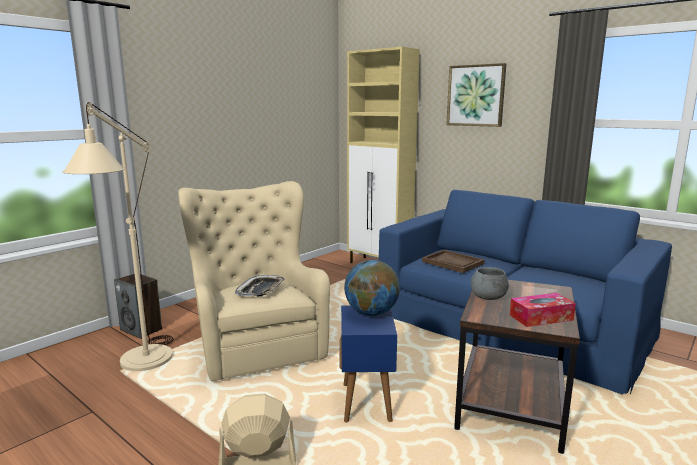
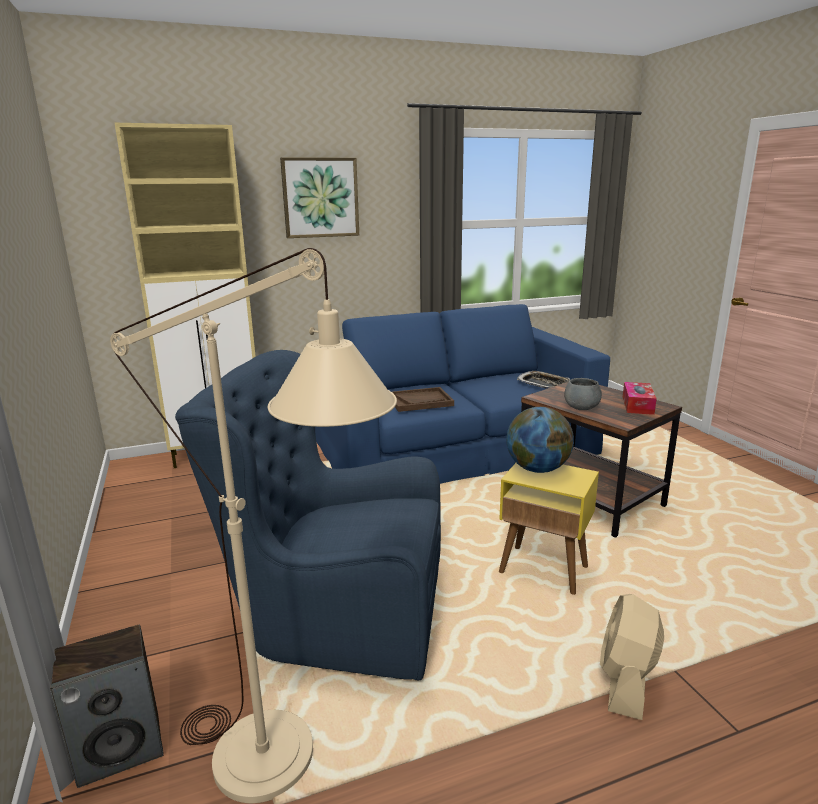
camera: 60 degrees left, 5 degrees up
(256, 343) = (332, 613): beige armchair -> blue armchair
(261, 290) = (378, 520): tray -> tray (543, 384)
(366, 403) = (544, 570): blue side table -> yellow side table

